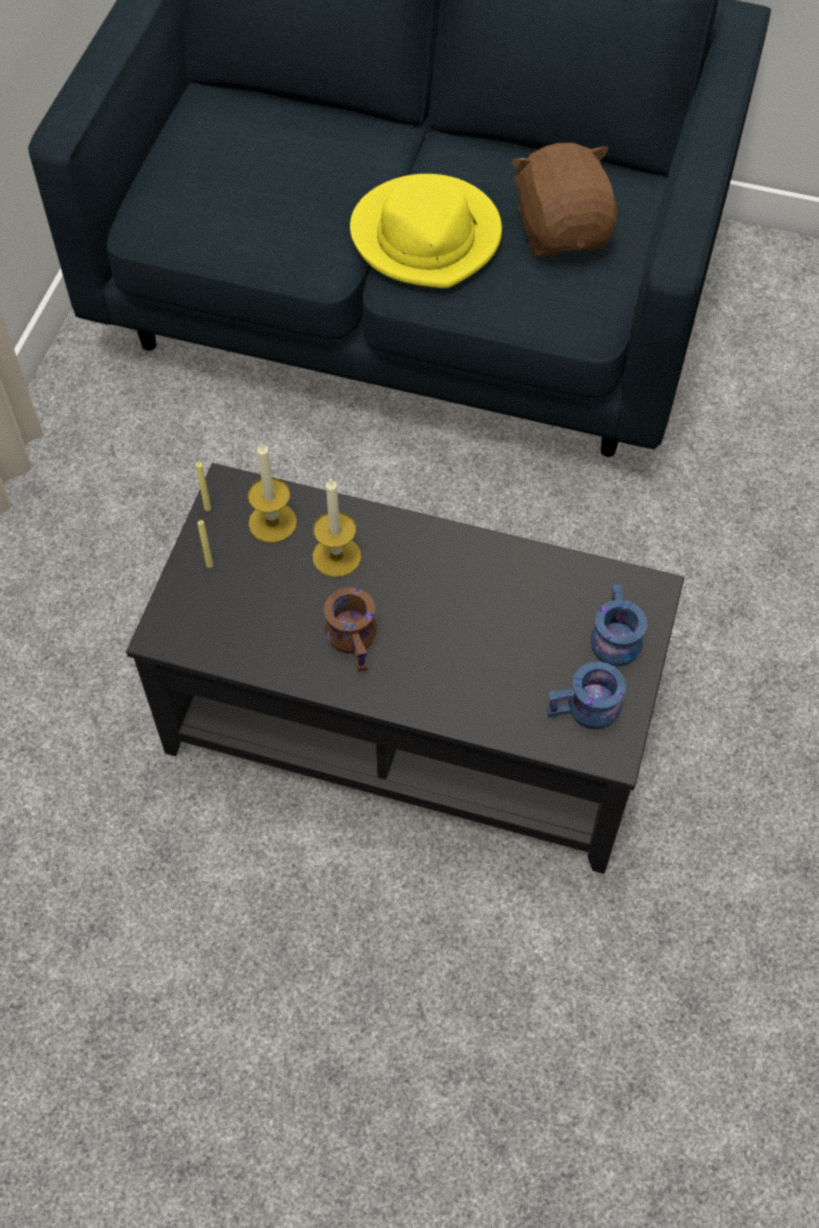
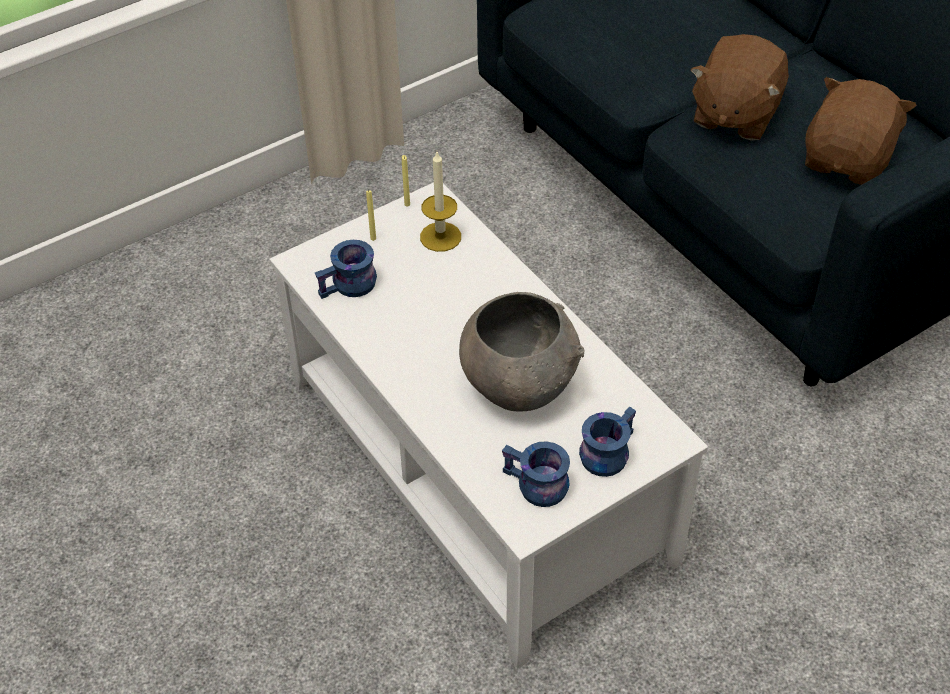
camera: 40 degrees right, 10 degrees down
(237, 630) = (350, 287): none -> blue mug
(336, 556) = (461, 282): candle -> none
(357, 639) = (422, 340): brown mug -> none
(411, 715) = (480, 467): black coffee table -> white coffee table
(427, 237) = (734, 114): yellow hat -> brown plush toy
(484, 626) = (519, 385): none -> grey bowl

